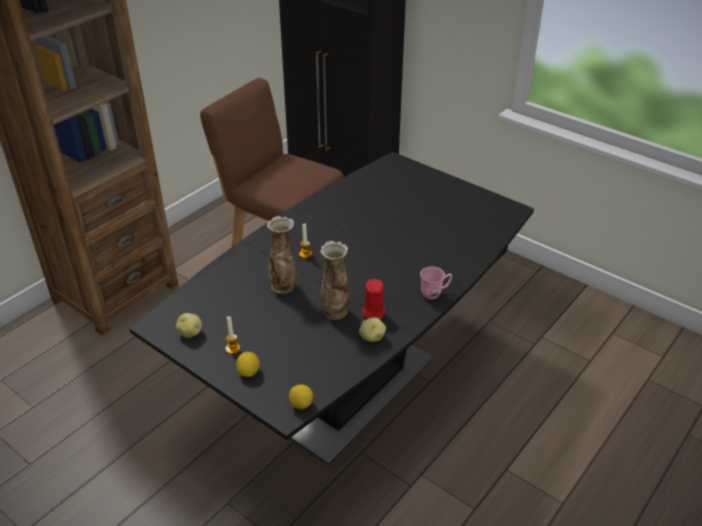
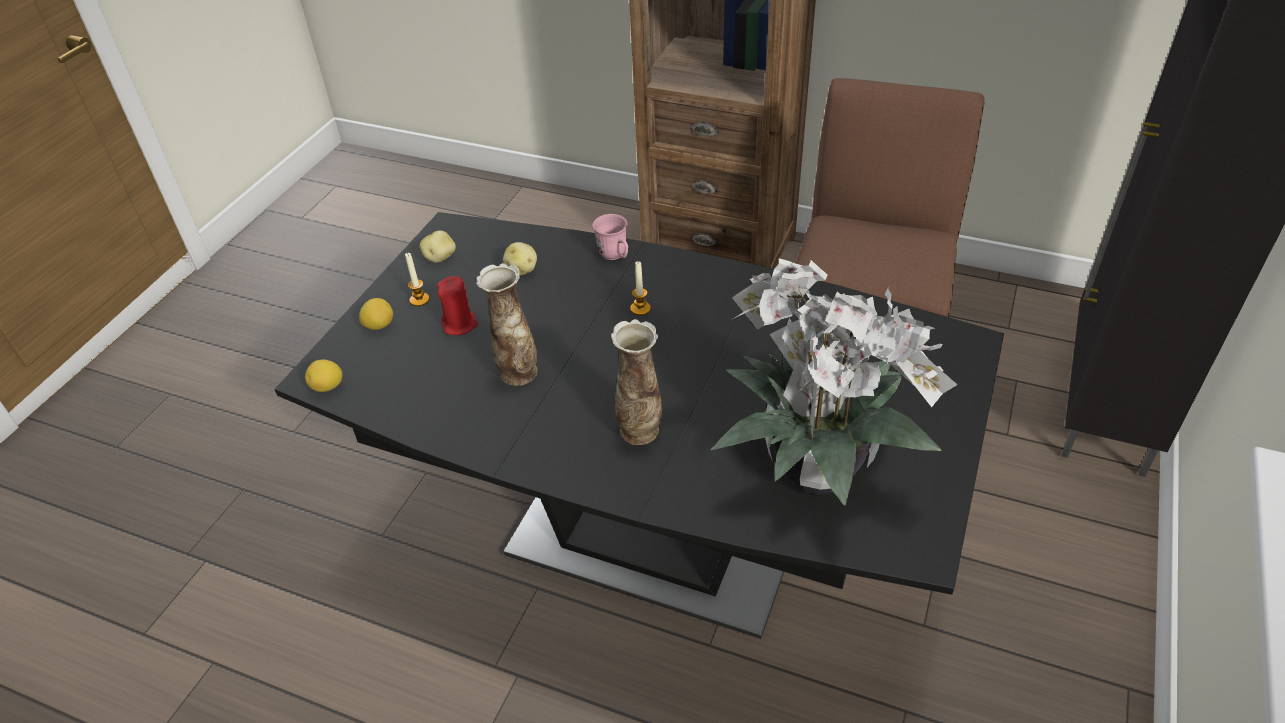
camera: 75 degrees right, 5 degrees up
(283, 286) = (557, 308): vase -> vase (639, 431)
(371, 337) = (473, 424): potato -> potato (522, 269)
(373, 312) = (529, 413): red candle -> red candle (460, 325)
(435, 293) = (601, 477): pink mug -> pink mug (615, 256)
(456, 226) = (811, 469): none -> potted plant

